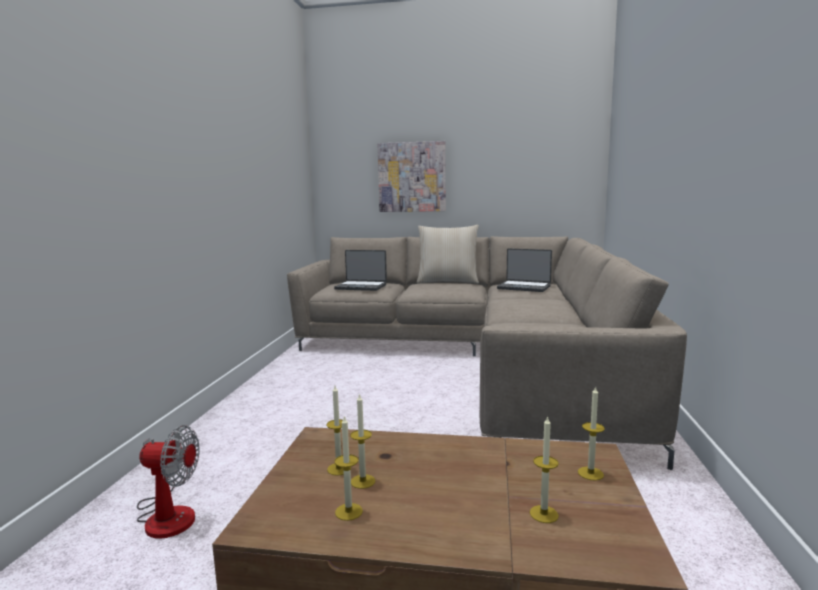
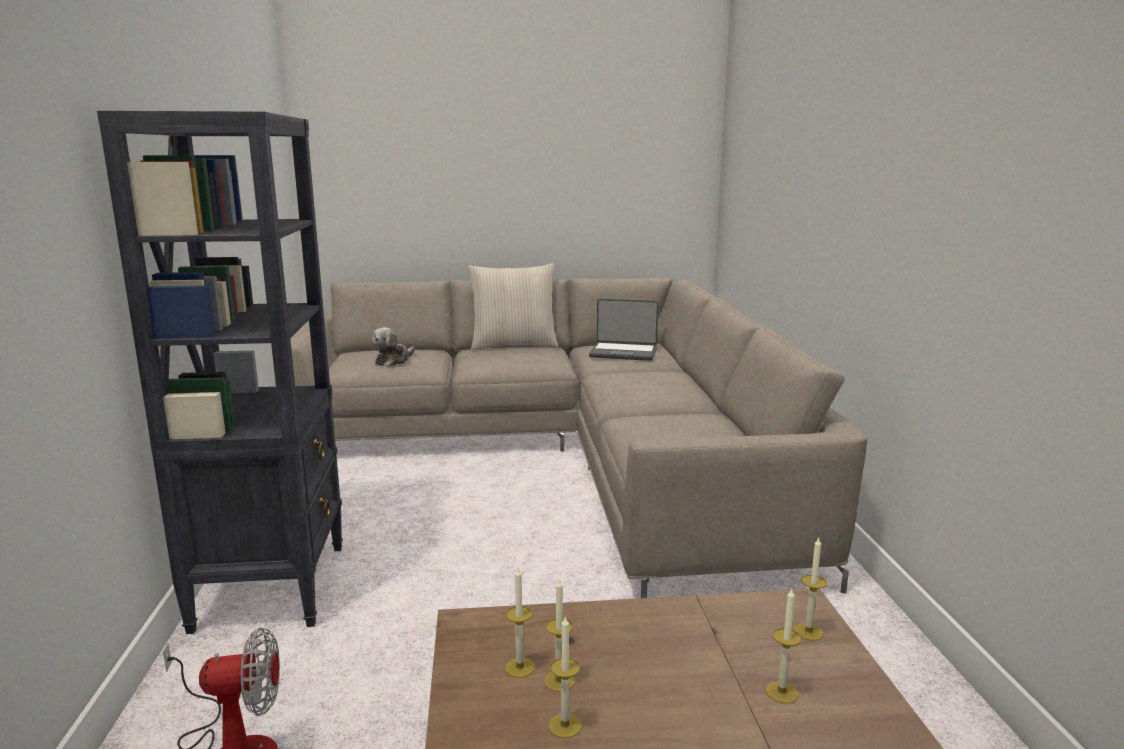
camera: 15 degrees left, 5 degrees up
(244, 419) = (272, 585): none -> black bookcase
(361, 287) = (393, 361): laptop -> plush toy
(412, 177) = (451, 191): picture -> none

